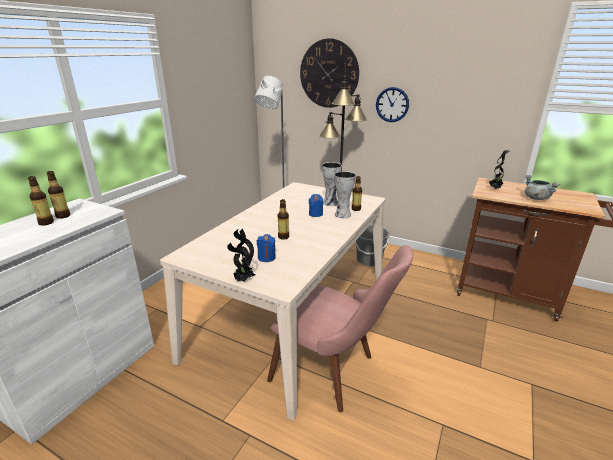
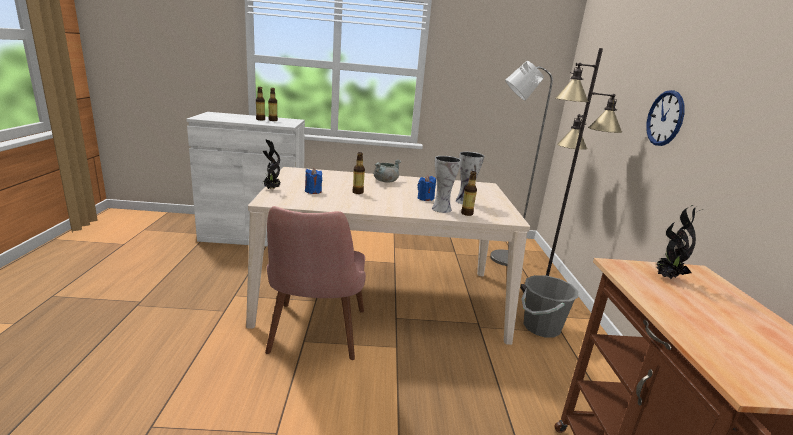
camera: 60 degrees right, 5 degrees down
(329, 74) = (620, 69): wall clock -> none
(535, 198) = (691, 316): grey cooking pot -> grey cooking pot (385, 181)

